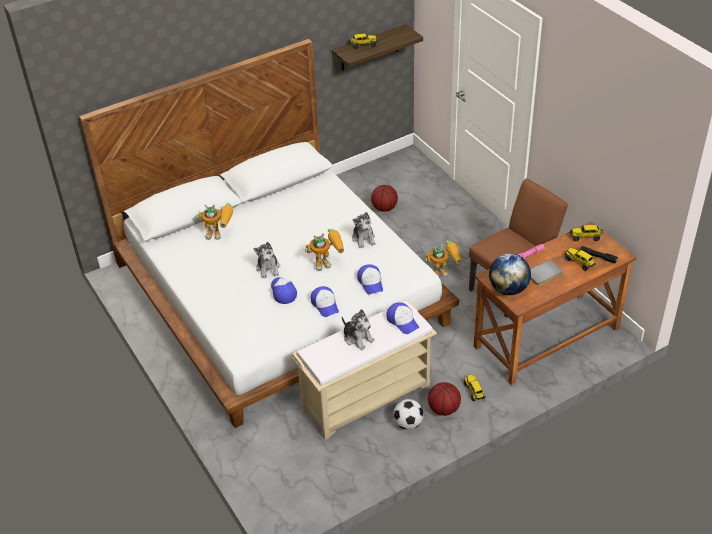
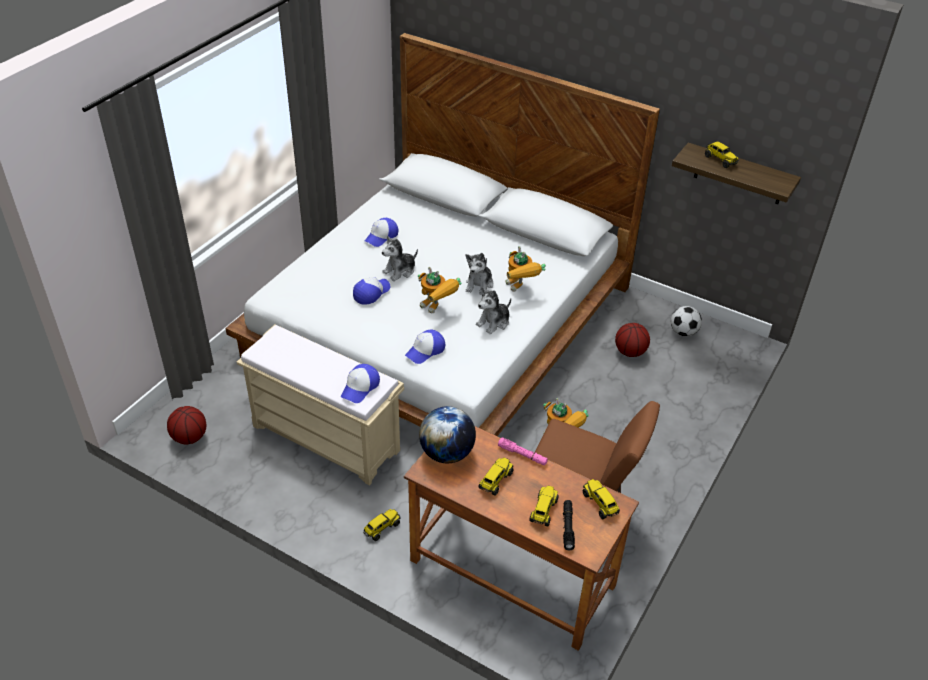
camera: 60 degrees right, 0 degrees up
(220, 234) = (431, 224): toy robot -> toy robot (520, 289)
(325, 304) = (371, 328): cap -> cap (381, 236)
(358, 338) = (315, 361): plush toy -> plush toy (479, 284)
(408, 424) = (304, 485): football -> football (683, 332)
(443, 409) = (340, 508): basketball -> basketball (189, 437)
(544, 275) = (495, 481): grey book -> toy truck

